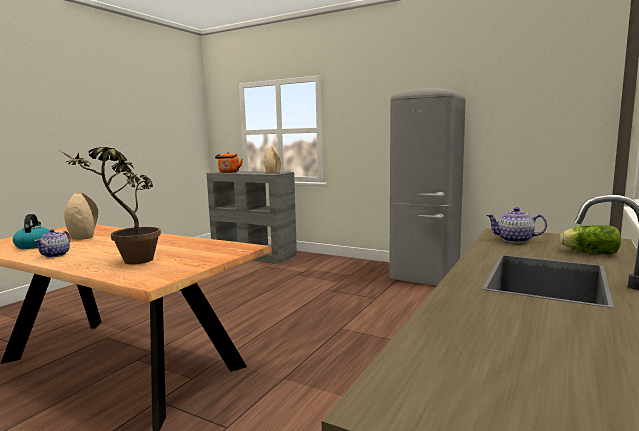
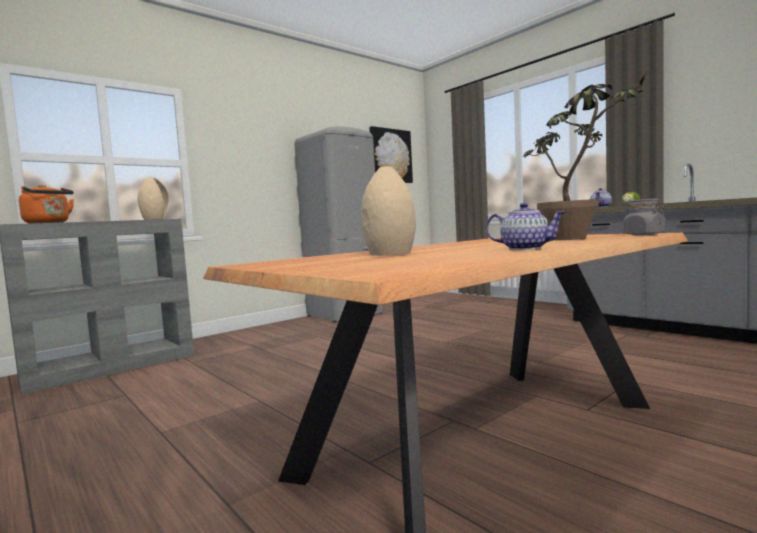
camera: 70 degrees left, 5 degrees down
(34, 245) = (434, 258): kettle -> none
(136, 278) = (643, 235): none -> grey jar
(549, 100) = (390, 156): none -> picture

